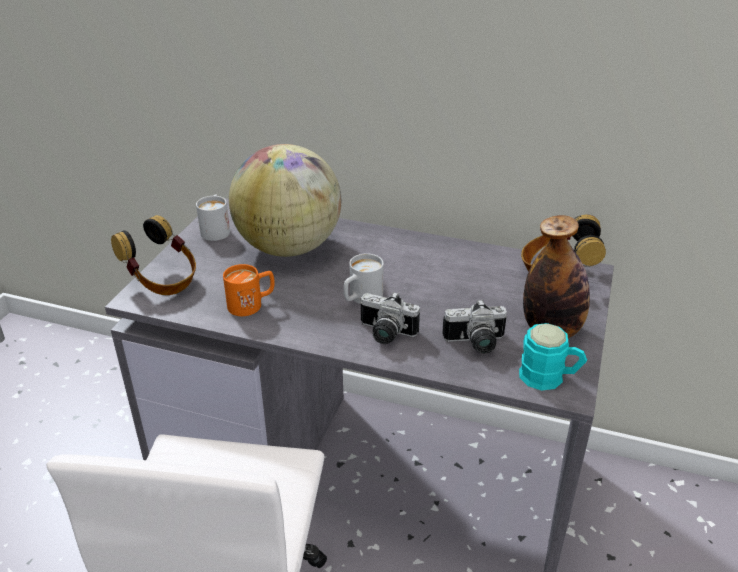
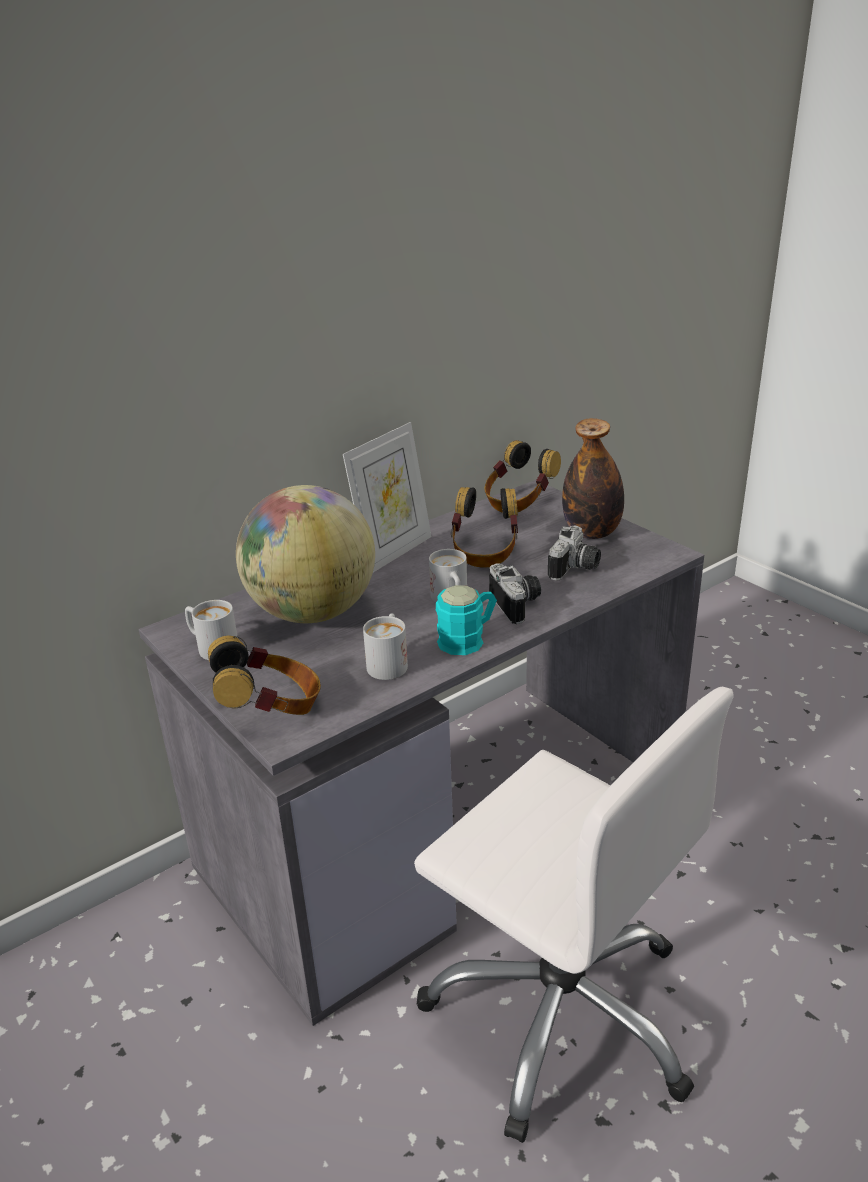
camera: 55 degrees left, 5 degrees down
(252, 304) = (389, 662): orange mug -> white mug
(385, 334) = (518, 605): camera -> camera turned 75 degrees counterclockwise
(404, 245) = (393, 552): none -> picture frame
(450, 287) = (485, 553): none -> headphones
(549, 378) = (647, 554): turquoise mug -> turquoise mug (468, 639)

